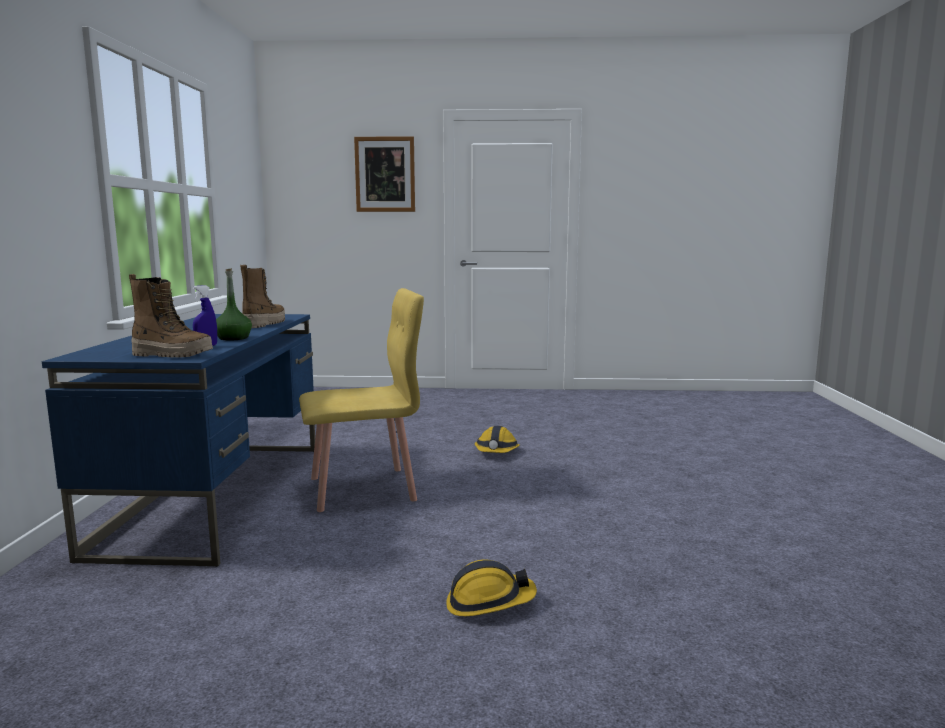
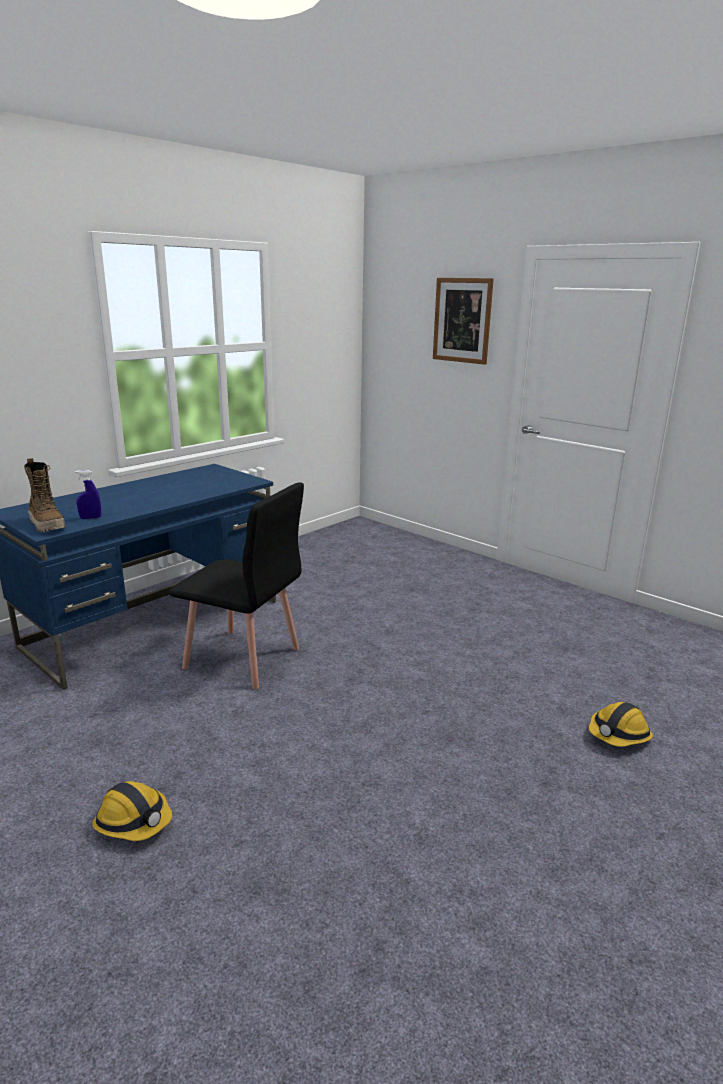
camera: 40 degrees right, 10 degrees up
(233, 338) = (131, 510): green bottle -> none
(264, 324) = (202, 491): boot -> none
(363, 489) = (243, 658): yellow chair -> black chair
(496, 452) = (406, 661): hard hat -> hard hat (618, 735)

